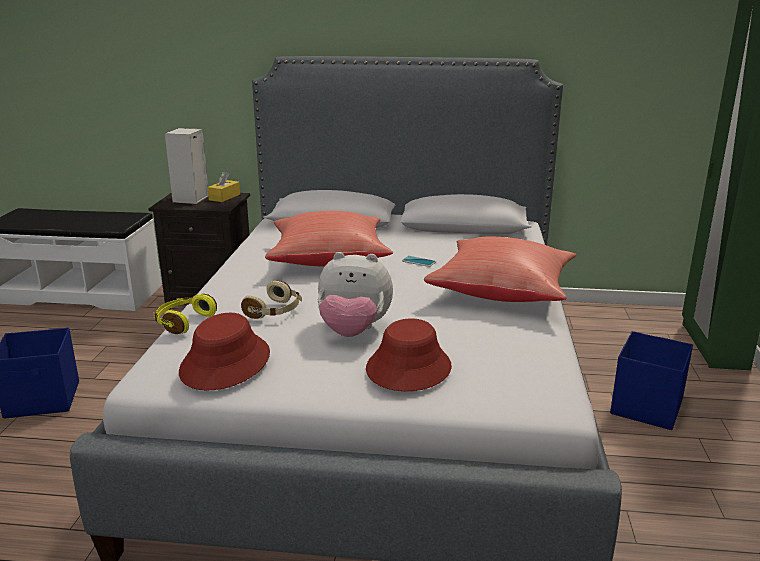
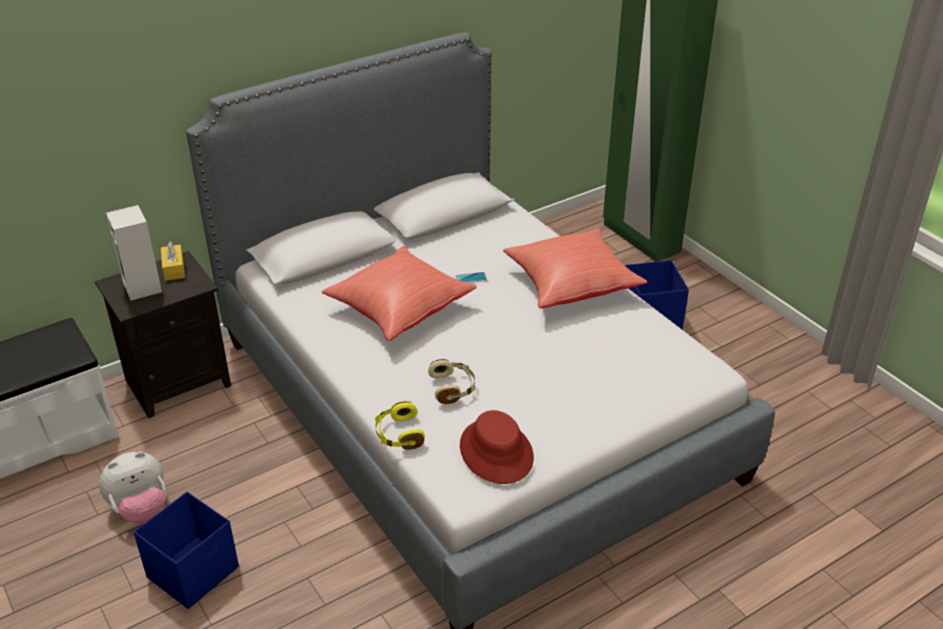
camera: 40 degrees left, 15 degrees up
(353, 331) = (528, 376): plush toy -> plush toy (141, 509)
(408, 368) = (606, 390): red hat -> none

